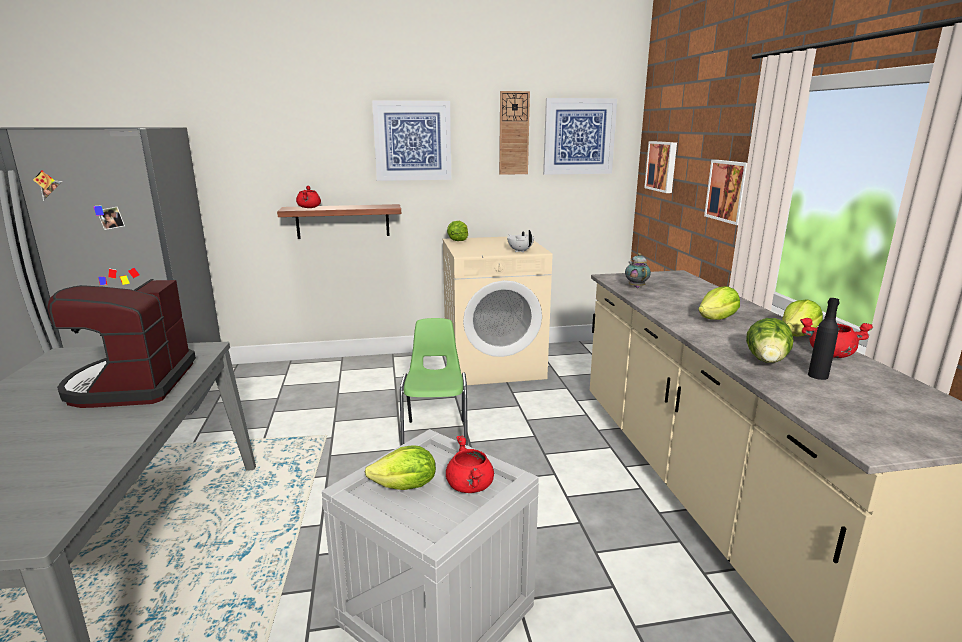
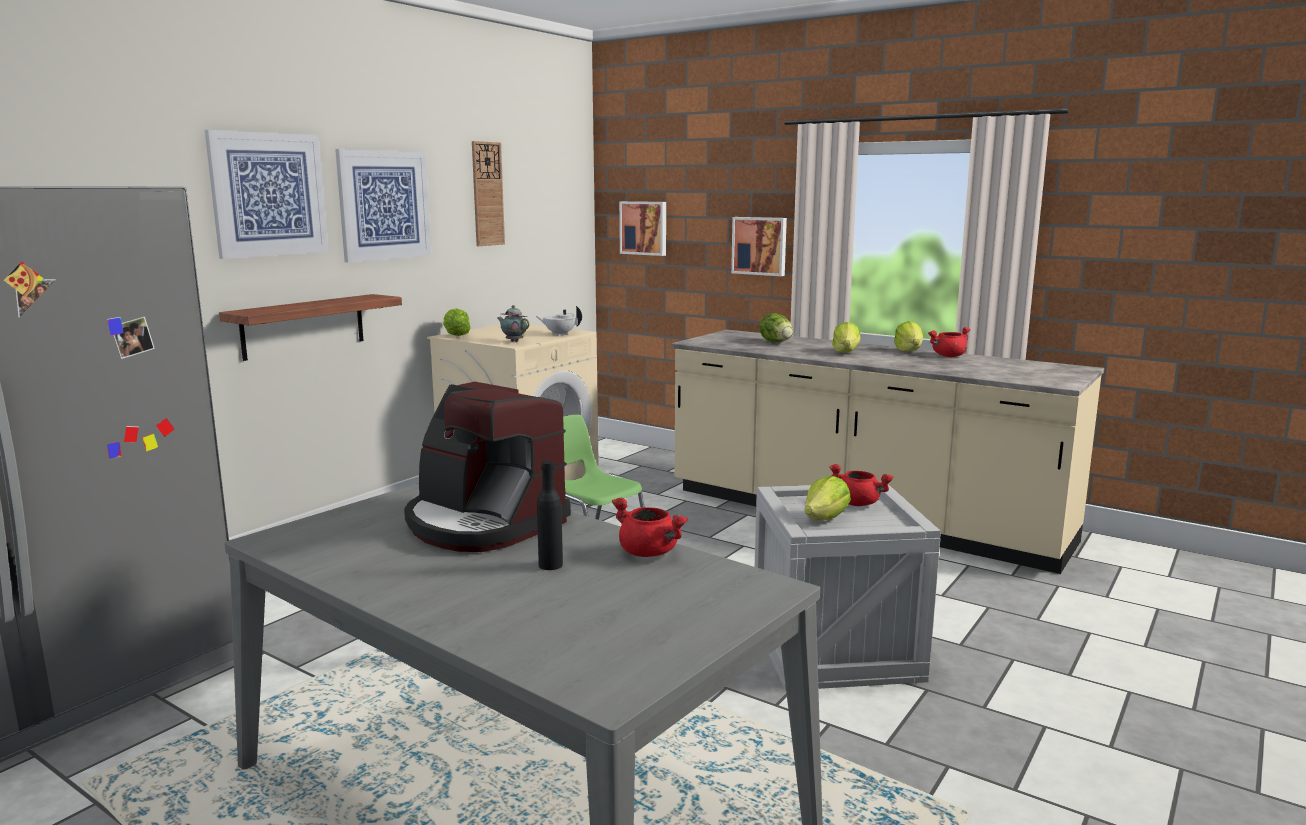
camera: 45 degrees left, 5 degrees down
(309, 208) = (274, 308): red cooking pot -> red cooking pot (650, 553)
(579, 136) = (545, 197): picture -> picture (268, 194)
(636, 287) = (734, 345): teapot -> teapot (513, 341)
(767, 361) = (934, 365): lettuce -> lettuce (777, 342)
(818, 376) = (971, 366): black bottle -> black bottle (550, 565)

